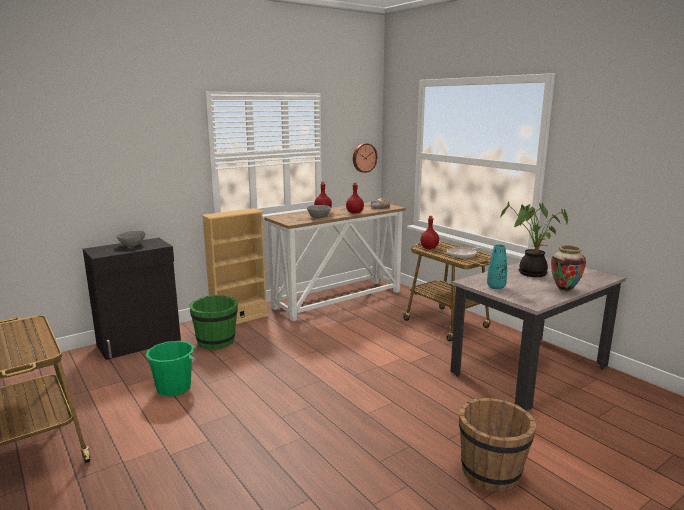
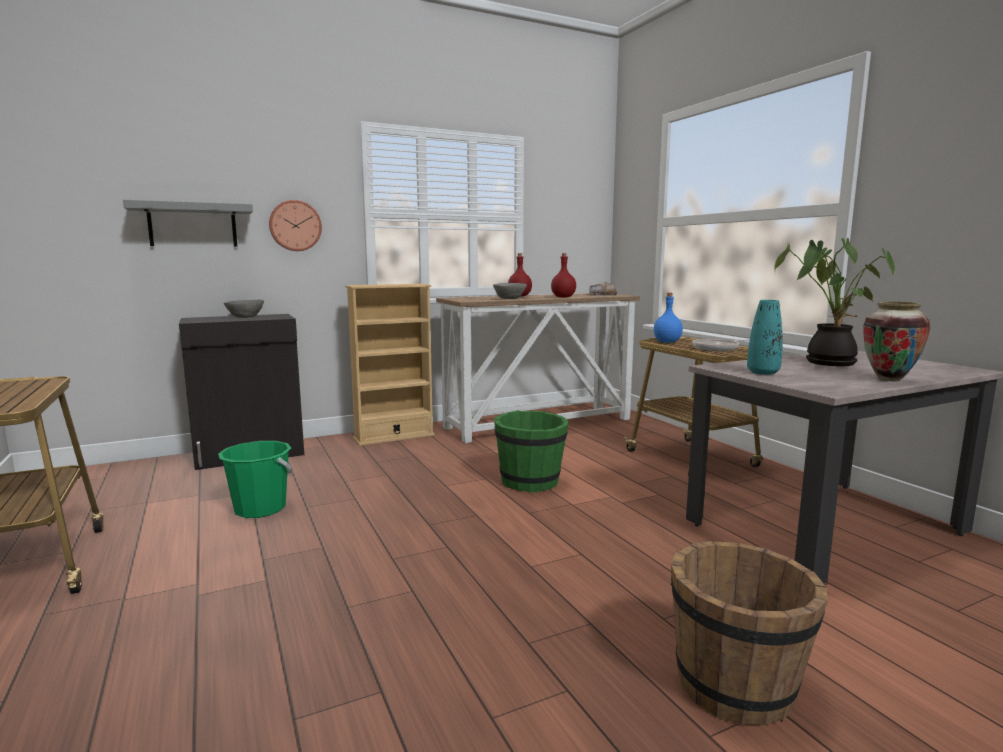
camera: 10 degrees right, 5 degrees down
(87, 179) = (193, 225): none -> grey shelf
(216, 342) = (350, 459): green bucket -> green bucket (530, 482)
(364, 157) = (585, 232): wall clock -> wall clock (295, 226)
(429, 248) = (666, 342): red bottle -> blue bottle

